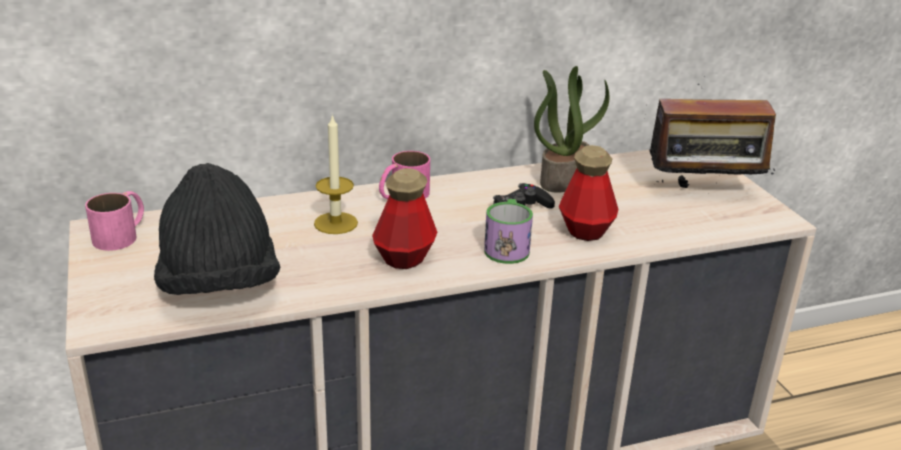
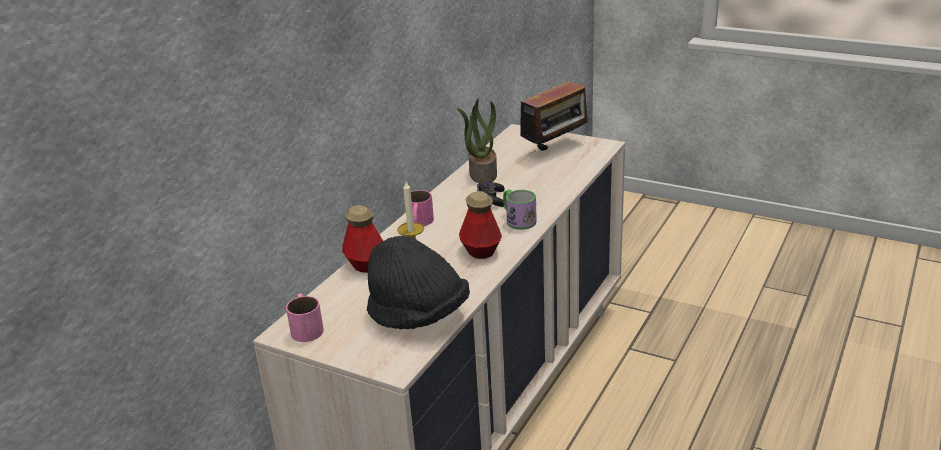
camera: 40 degrees left, 0 degrees up
(585, 230) = (537, 193): bottle -> bottle (366, 265)

